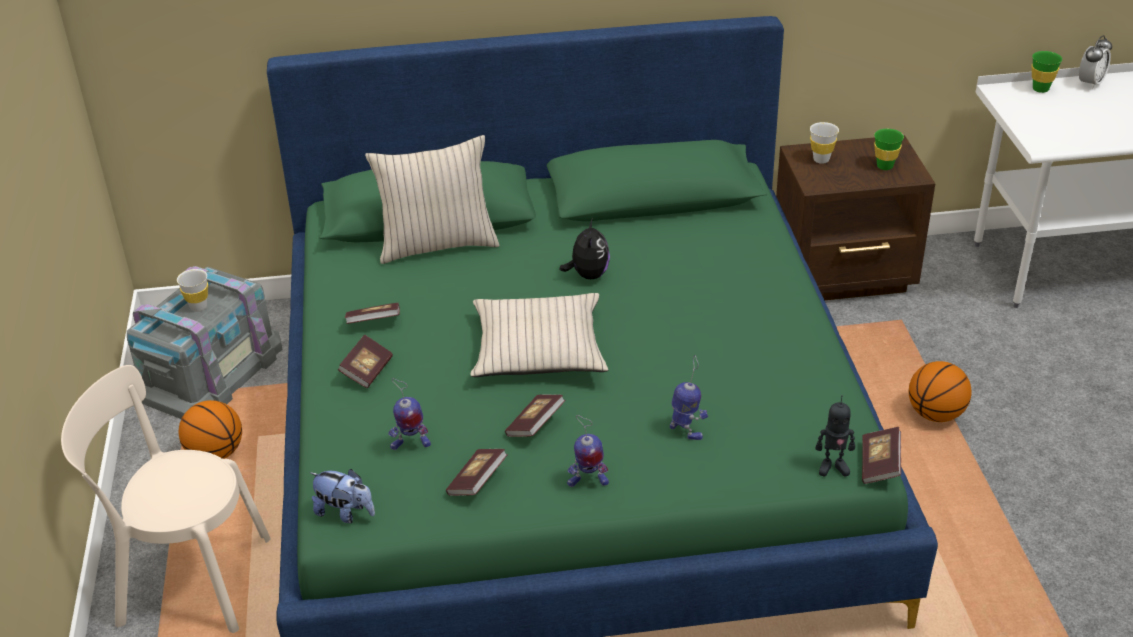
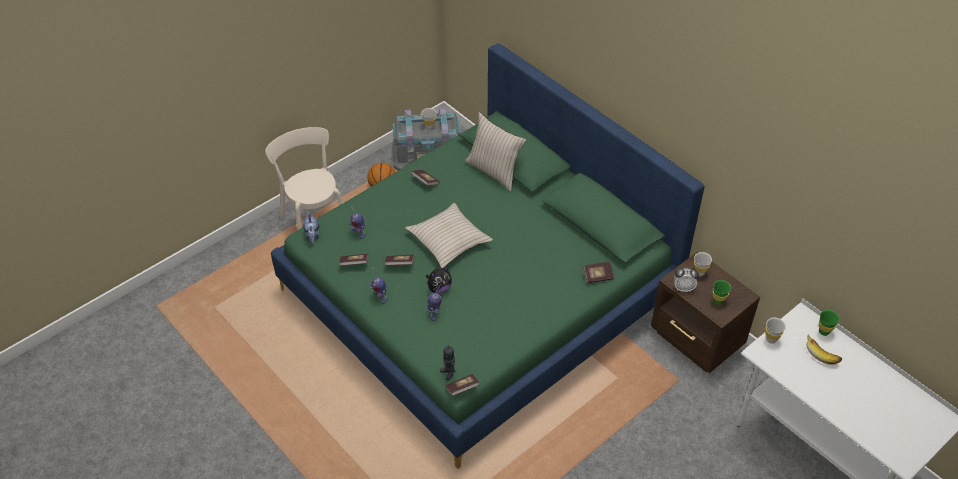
camera: 55 degrees right, 10 degrees up
(367, 371) = (393, 197): book -> book (598, 276)
(588, 275) = (516, 231): plush toy -> plush toy (439, 288)
(936, 414) = (613, 423): basketball -> none
(1026, 128) = (771, 339): none -> white cup
(1076, 104) = (822, 353): none -> banana
(1090, 83) = (854, 352): alarm clock -> alarm clock (683, 288)

